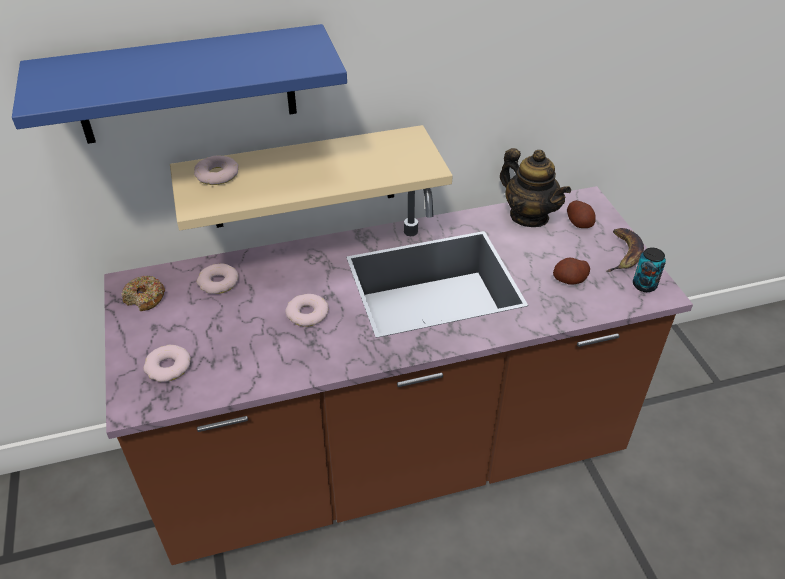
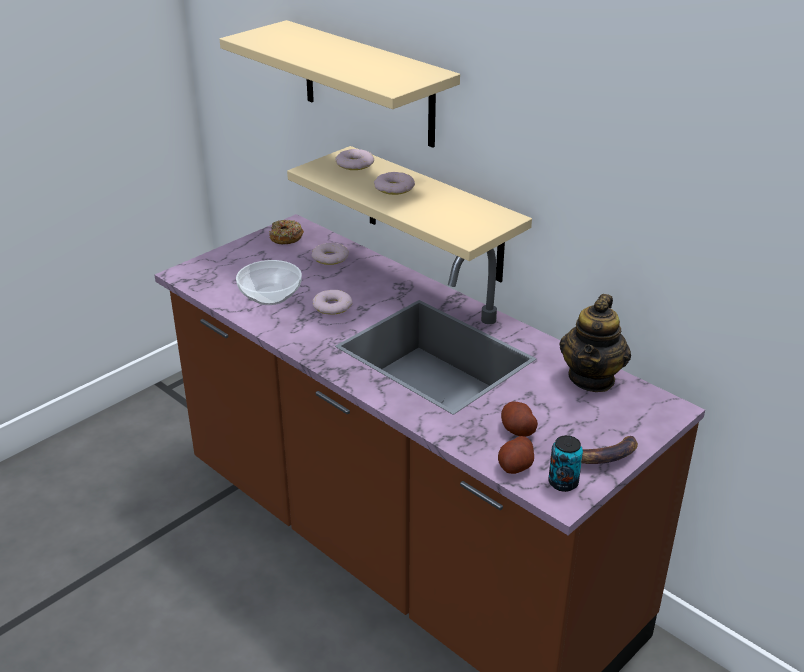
camera: 60 degrees right, 10 degrees down
(168, 367) = (228, 272): donut -> donut (394, 188)
(186, 85) = (368, 84): blue shelf -> beige shelf
(249, 350) = (271, 296): none -> bowl
(579, 223) = (620, 413): potato -> potato (515, 466)

